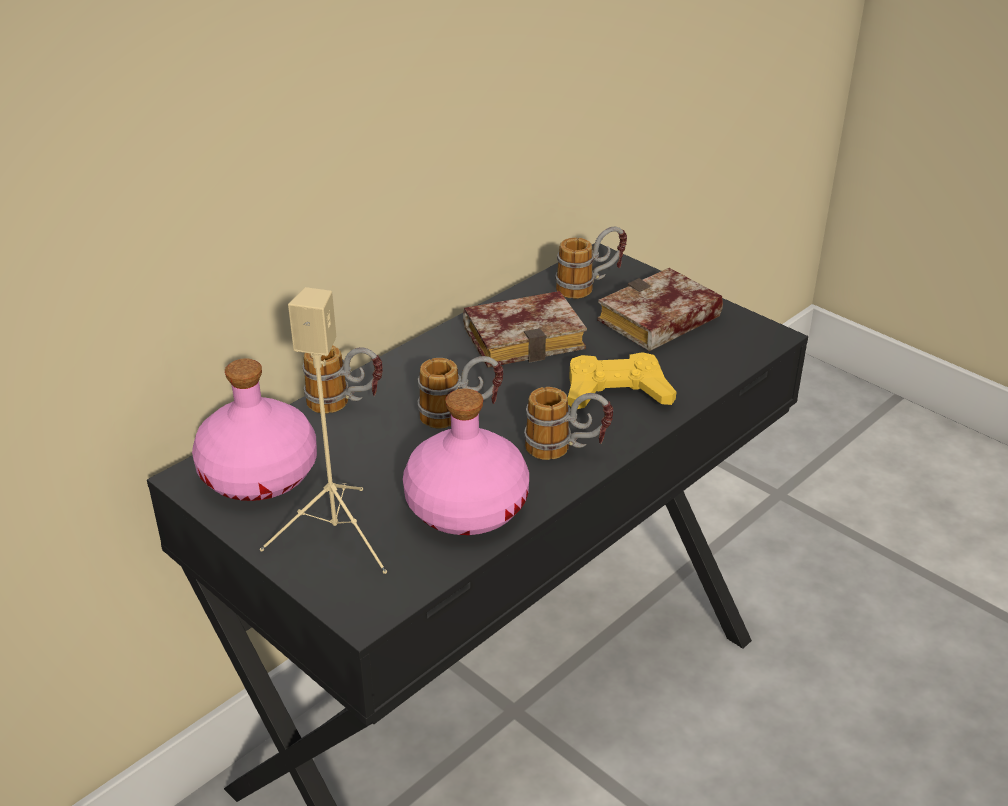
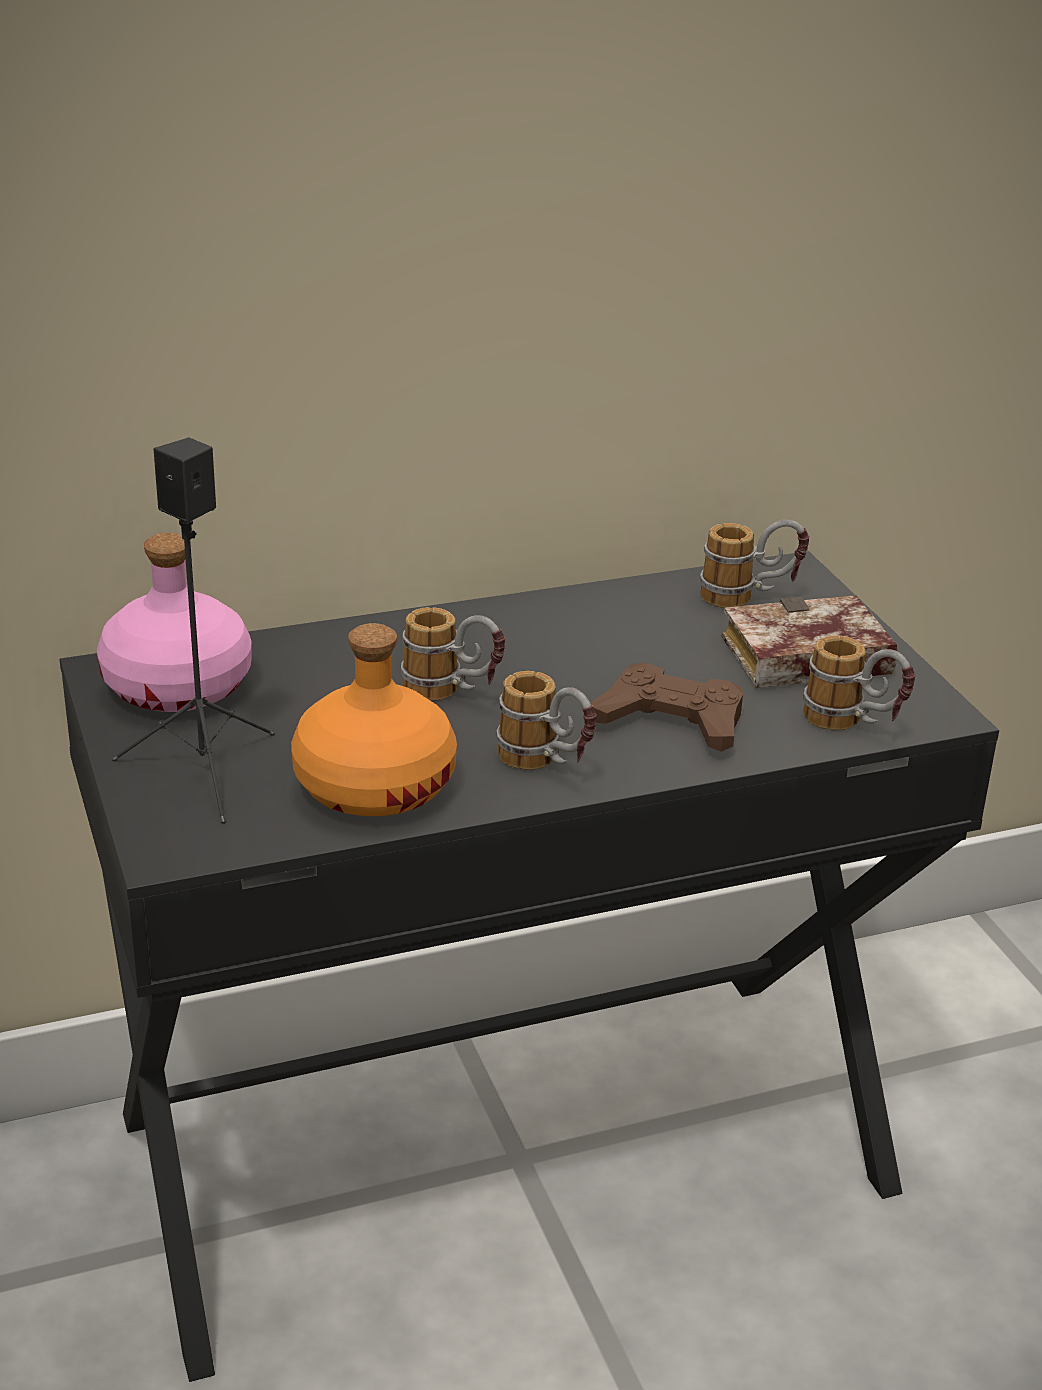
camera: 25 degrees right, 5 degrees down
(337, 536) = (205, 772): beige speaker -> black speaker
(346, 405) = (333, 645): mug -> mug (854, 726)
(465, 505) = (373, 785): pink bottle -> orange bottle
(527, 337) = (615, 632): book -> none
(616, 391) = (671, 721): yellow game controller -> brown game controller

